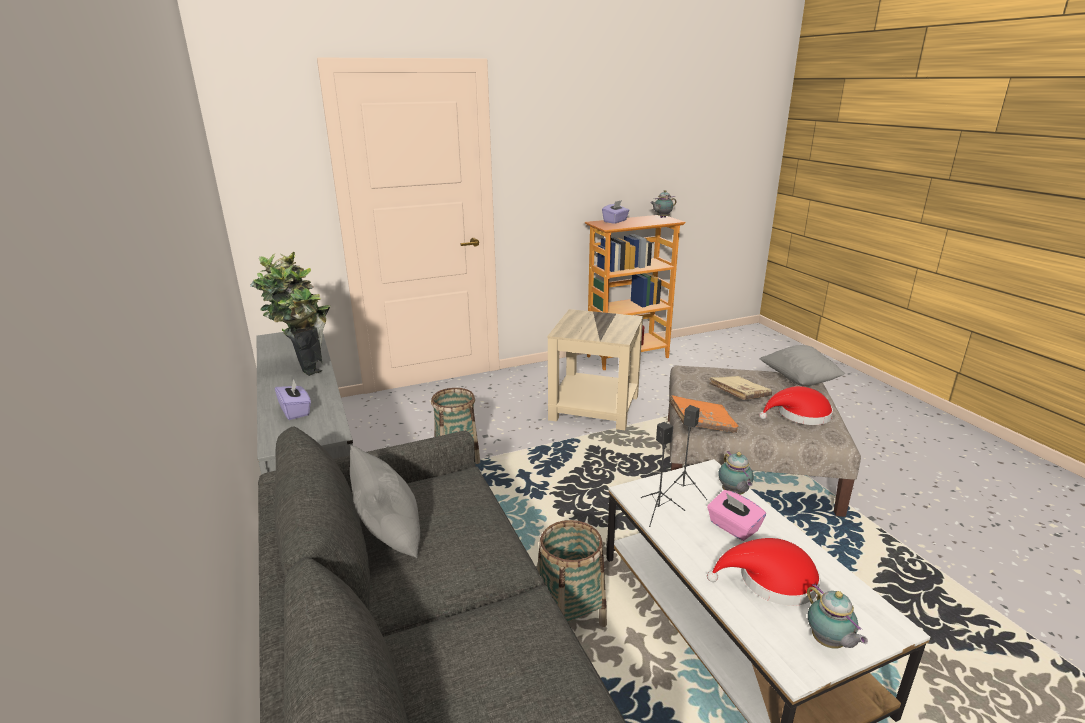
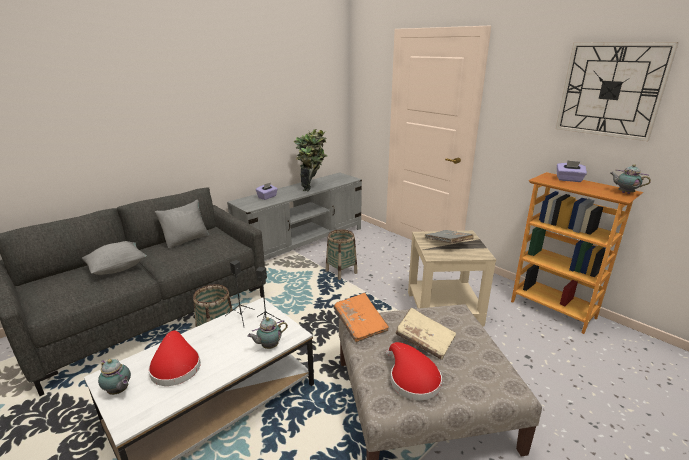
camera: 70 degrees right, 0 degrees up
(593, 326) = (447, 243): none -> grey book
(621, 126) = (610, 90): none -> wall clock
(733, 527) = (228, 348): pink tissue box -> none
(799, 380) = (499, 380): grey pillow -> grey pillow (118, 268)
(828, 643) = (119, 391): teapot -> teapot turned 105 degrees counterclockwise

